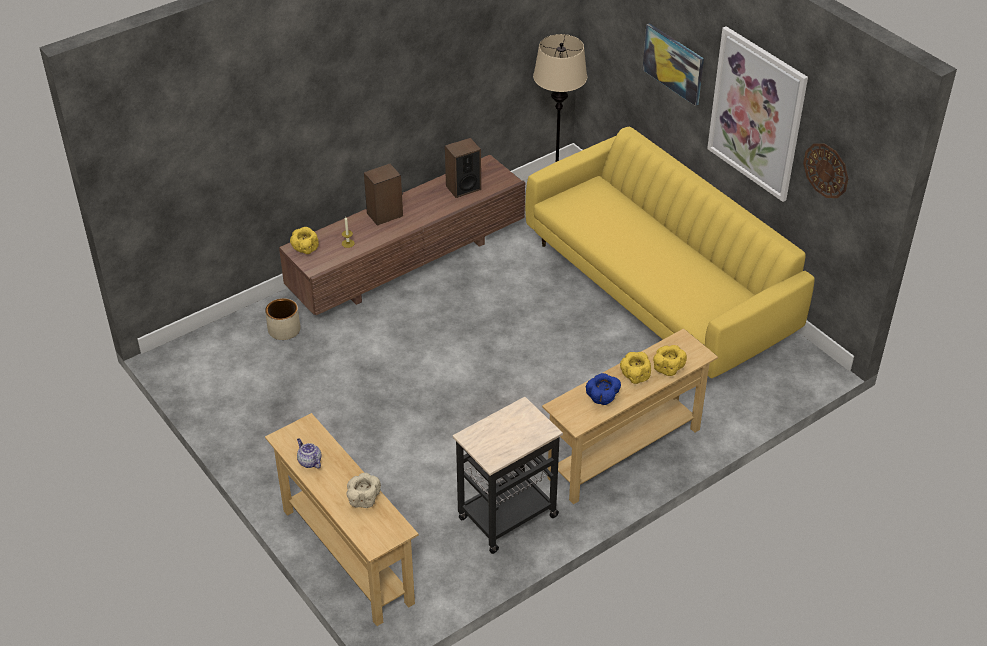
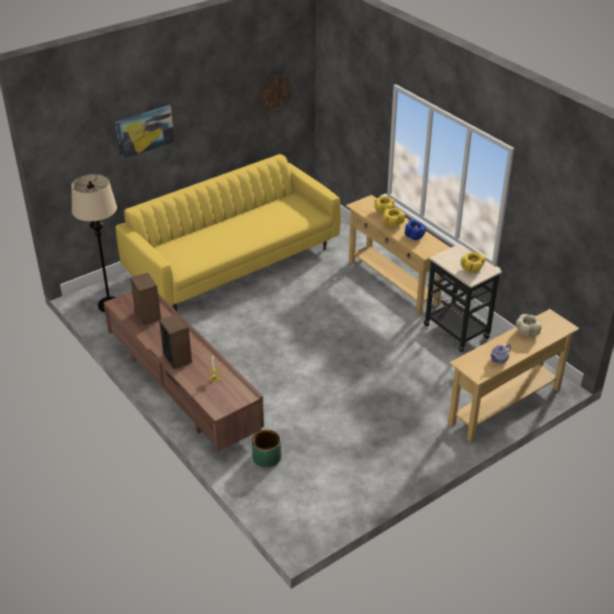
camera: 90 degrees left, 5 degrees down
(284, 330) = (267, 457): beige planter -> green planter
(304, 249) = (219, 404): yellow bowl -> yellow bowl (472, 269)
(757, 114) = (219, 104): picture -> none

